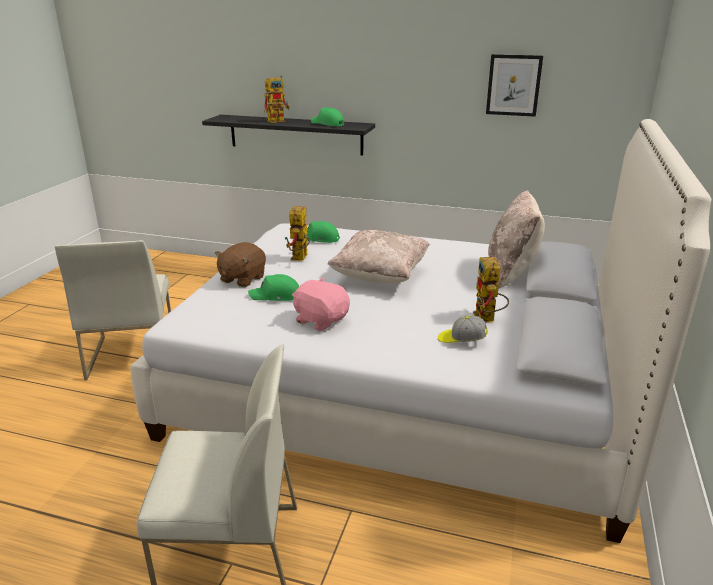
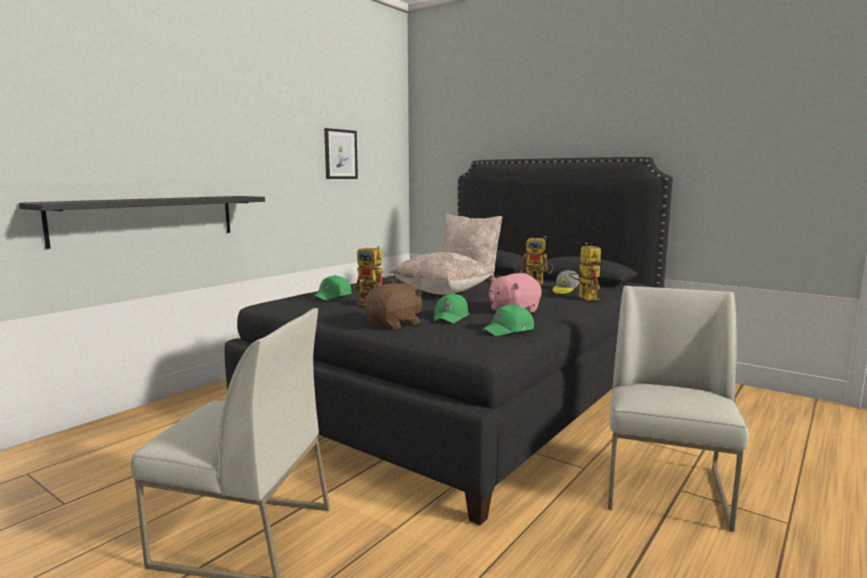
camera: 70 degrees left, 15 degrees down
(242, 279) = (395, 324): brown plush toy -> brown plush toy turned 90 degrees counterclockwise
(279, 120) = (142, 199): toy robot -> toy robot (584, 297)
(327, 124) = (207, 197): green cap -> green cap (509, 330)
(403, 390) = (468, 392): white bed -> black bed

